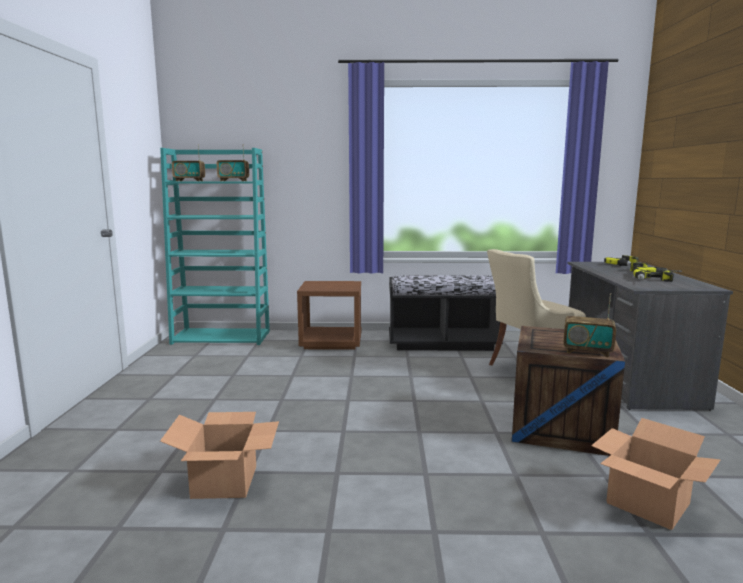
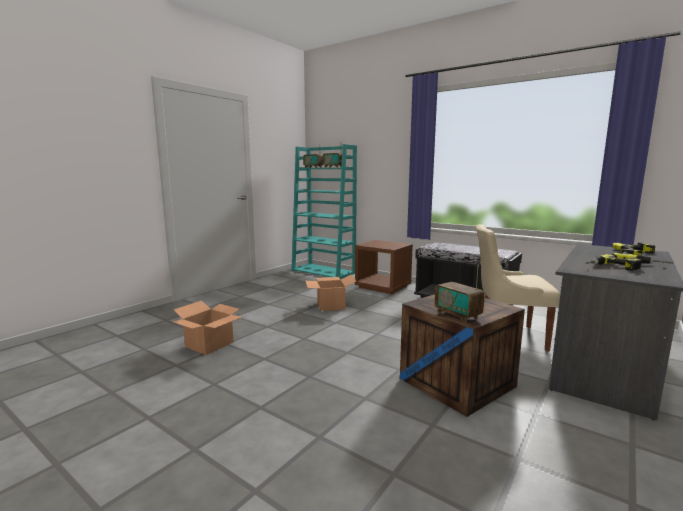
camera: 35 degrees right, 0 degrees up
(649, 503) = (433, 457): cardboard box -> cardboard box (331, 306)

